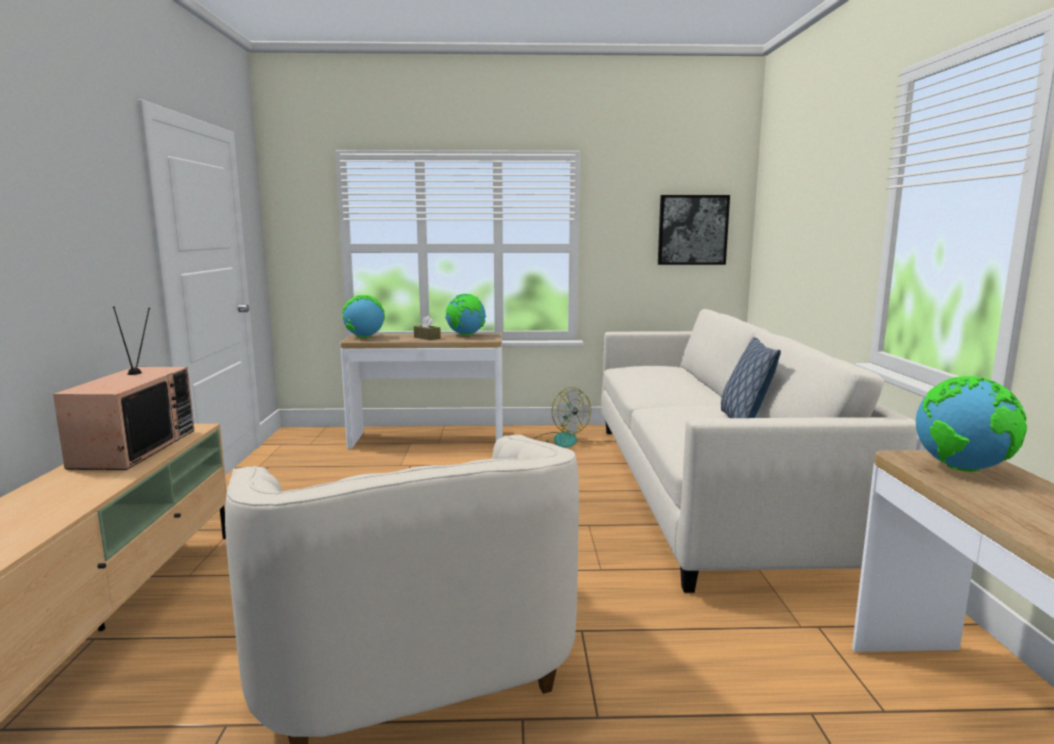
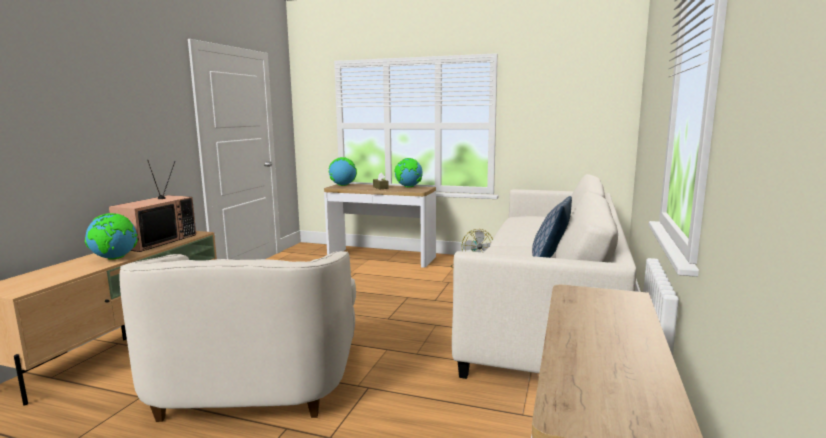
camera: 20 degrees right, 0 degrees up
(692, 230) = (586, 111): picture -> none
(962, 469) = (601, 303): globe -> globe (115, 258)

